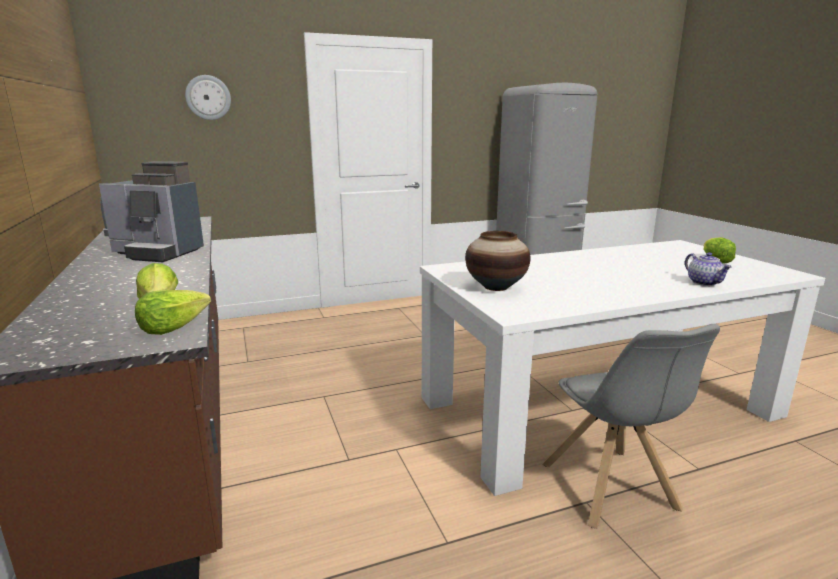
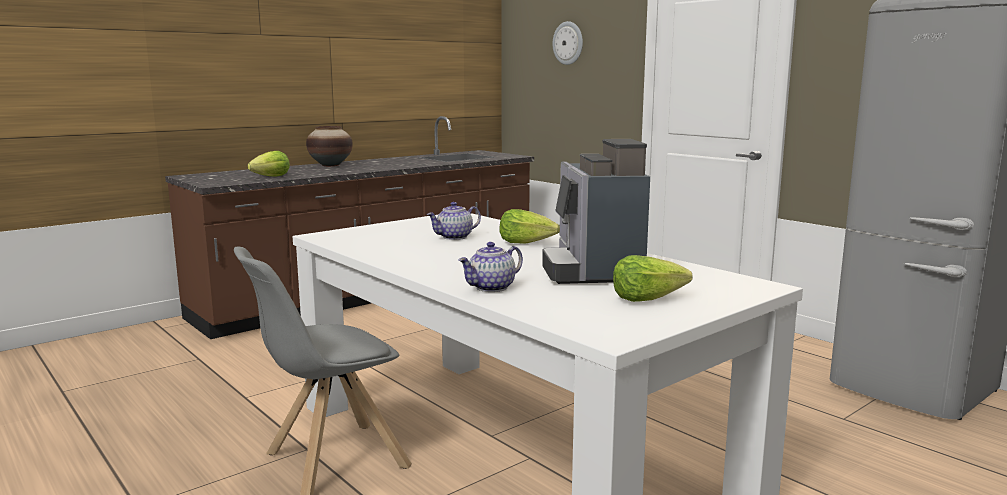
camera: 70 degrees right, 5 degrees down
(158, 253) = (391, 164): coffee machine -> coffee machine (592, 271)
(173, 327) = (231, 182): lettuce -> lettuce (527, 243)
(495, 287) = (403, 229): vase -> vase (330, 165)
(540, 277) = (454, 237): none -> teapot

